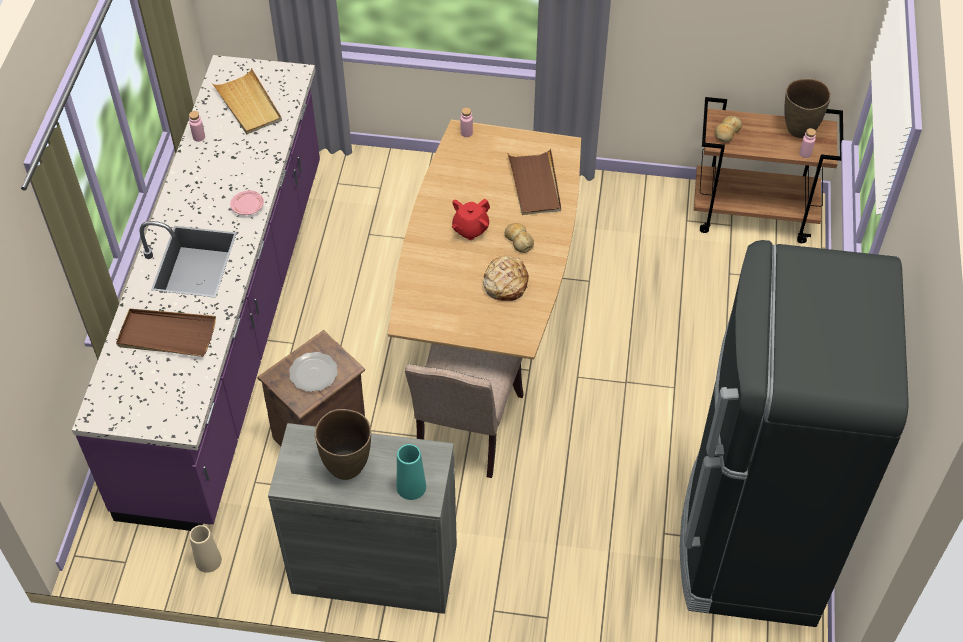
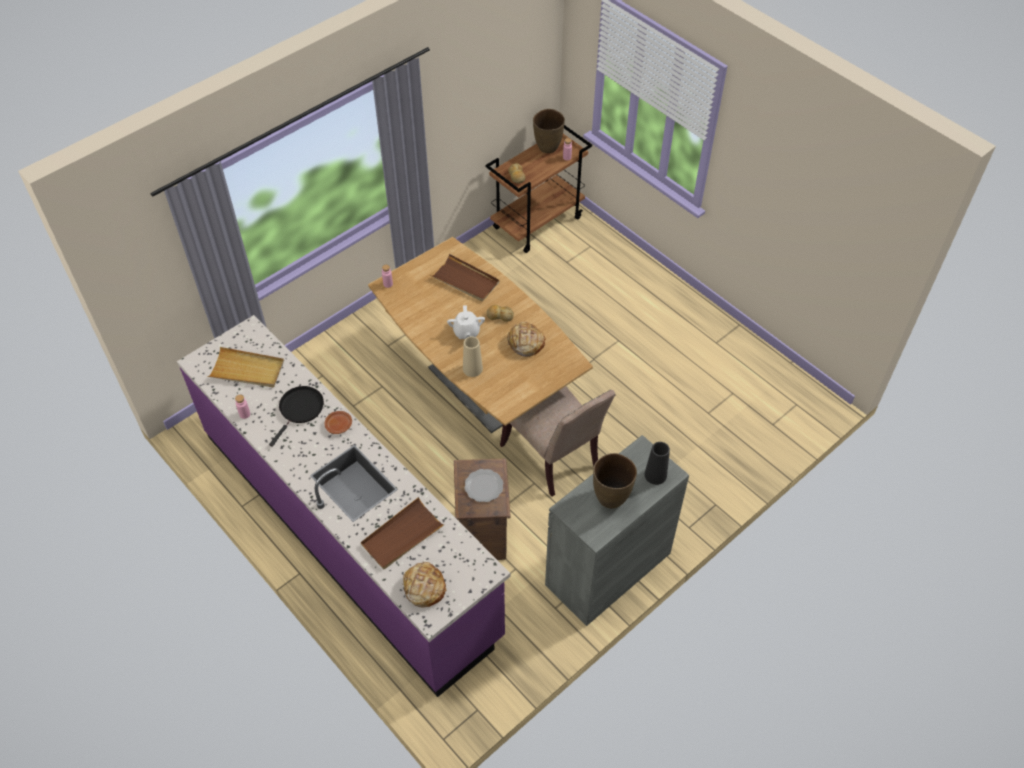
camera: 50 degrees left, 0 degrees up
(123, 390) = (424, 588): none -> bread
(208, 560) = (520, 658): beige vase -> beige vase (472, 369)
(239, 169) = (300, 409): none -> black frying pan
(248, 207) = (339, 425): pink plate -> brown plate
(411, 487) = (655, 475): turquoise vase -> black vase
(470, 229) = (466, 332): red teapot -> white teapot
(750, 543) = (747, 380): black fridge -> none

